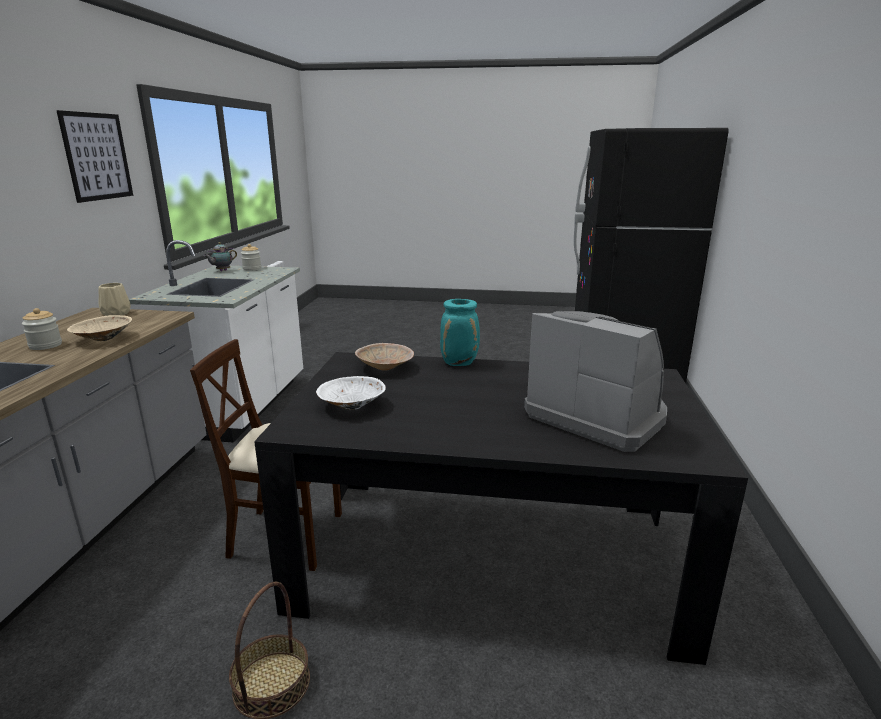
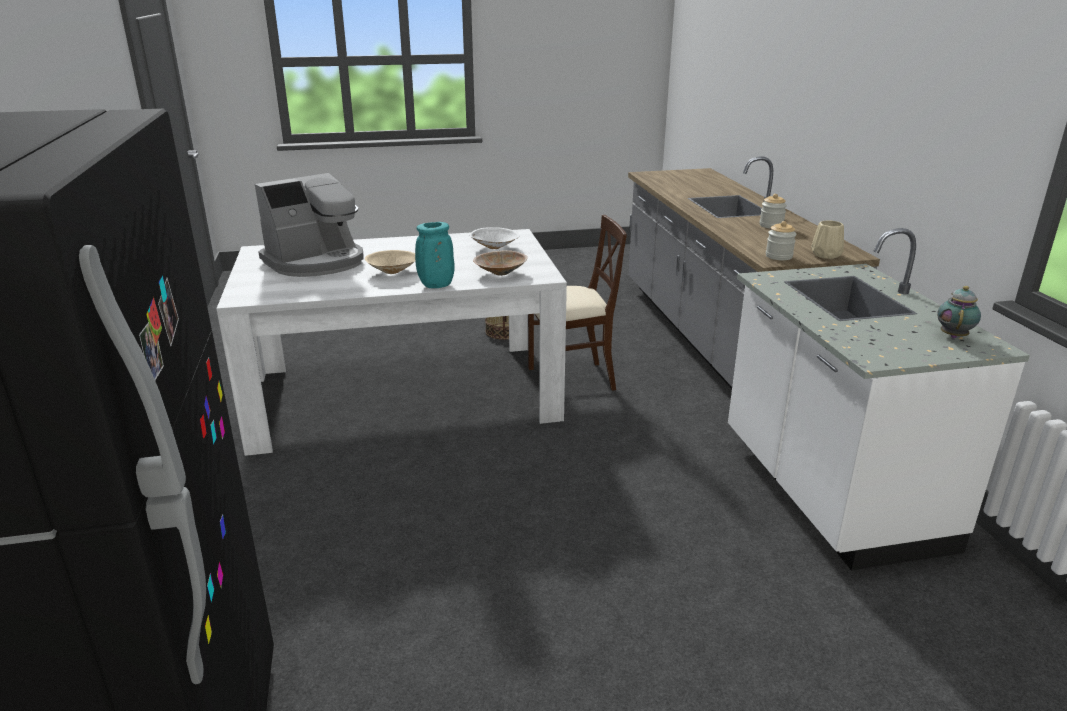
camera: 160 degrees right, 5 degrees up
(97, 156) = (971, 97): picture -> none
(103, 339) = (748, 234): beige bowl -> beige bowl (393, 271)
(252, 268) = (928, 350): jar -> jar (778, 256)
(487, 557) = (405, 395): black dining table -> white dining table
(597, 416) = (316, 262): coffee machine -> coffee machine turned 60 degrees counterclockwise

